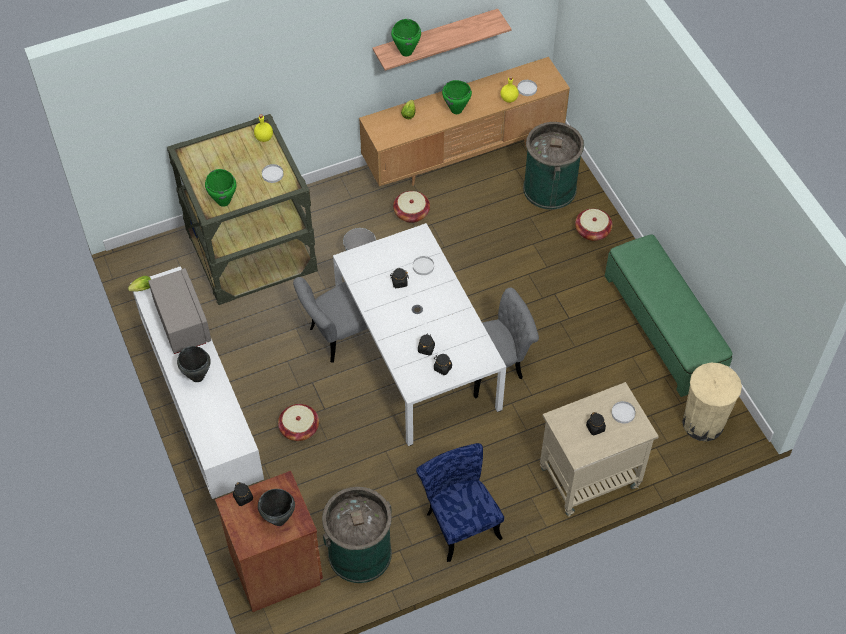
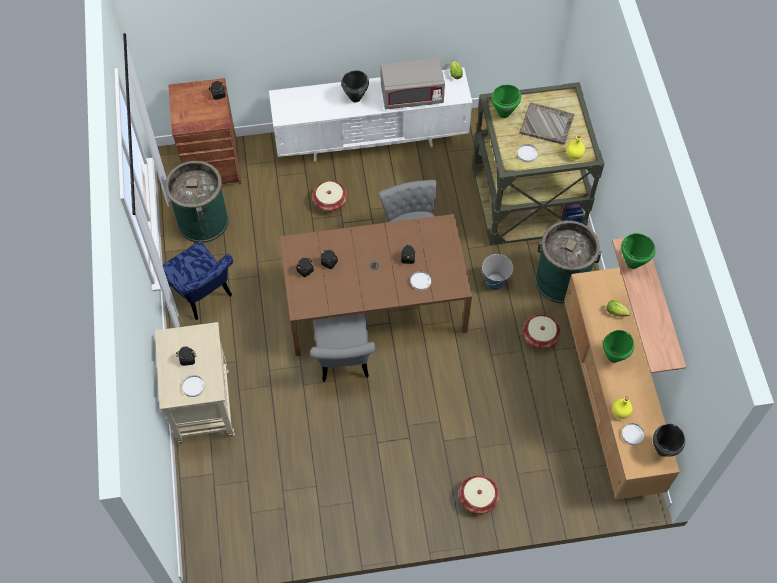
camera: 105 degrees right, 5 degrees up
(230, 164) = (547, 124): none -> grey tray
(279, 520) = (190, 113): black cooking pot -> black cooking pot (662, 450)
(417, 355) = (375, 303): white dining table -> brown dining table
(459, 521) = (203, 296): blue chair -> blue chair turned 60 degrees clockwise
(549, 188) = (544, 473): green trash can -> green trash can (561, 280)
(664, 327) = (340, 528): green bench -> none
(703, 423) = (222, 525): beige trash can -> none

